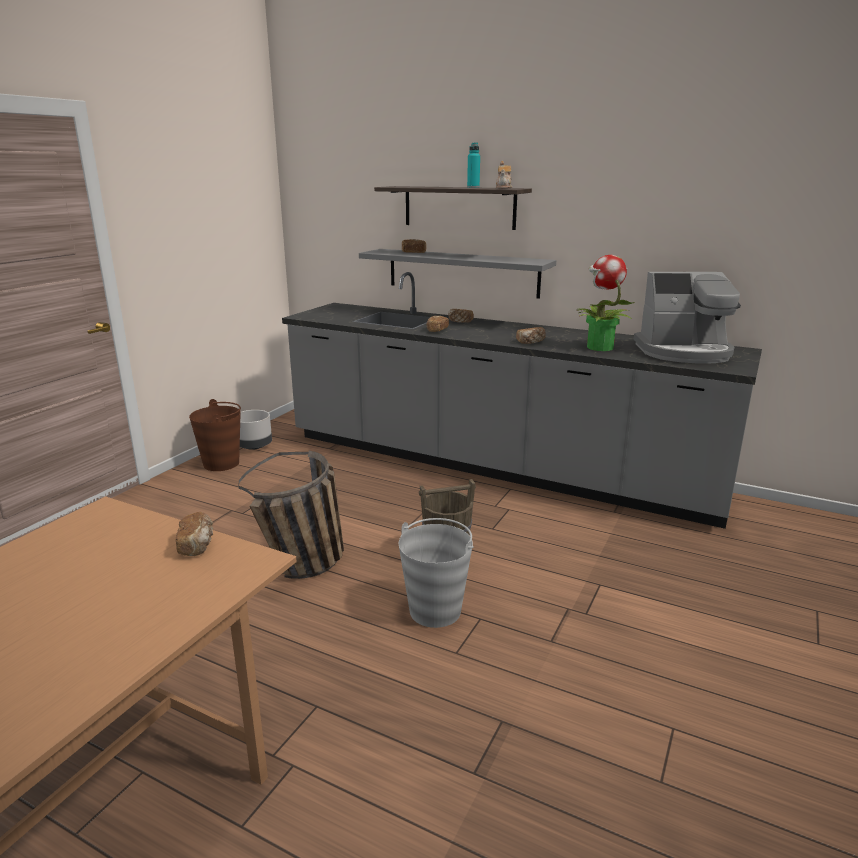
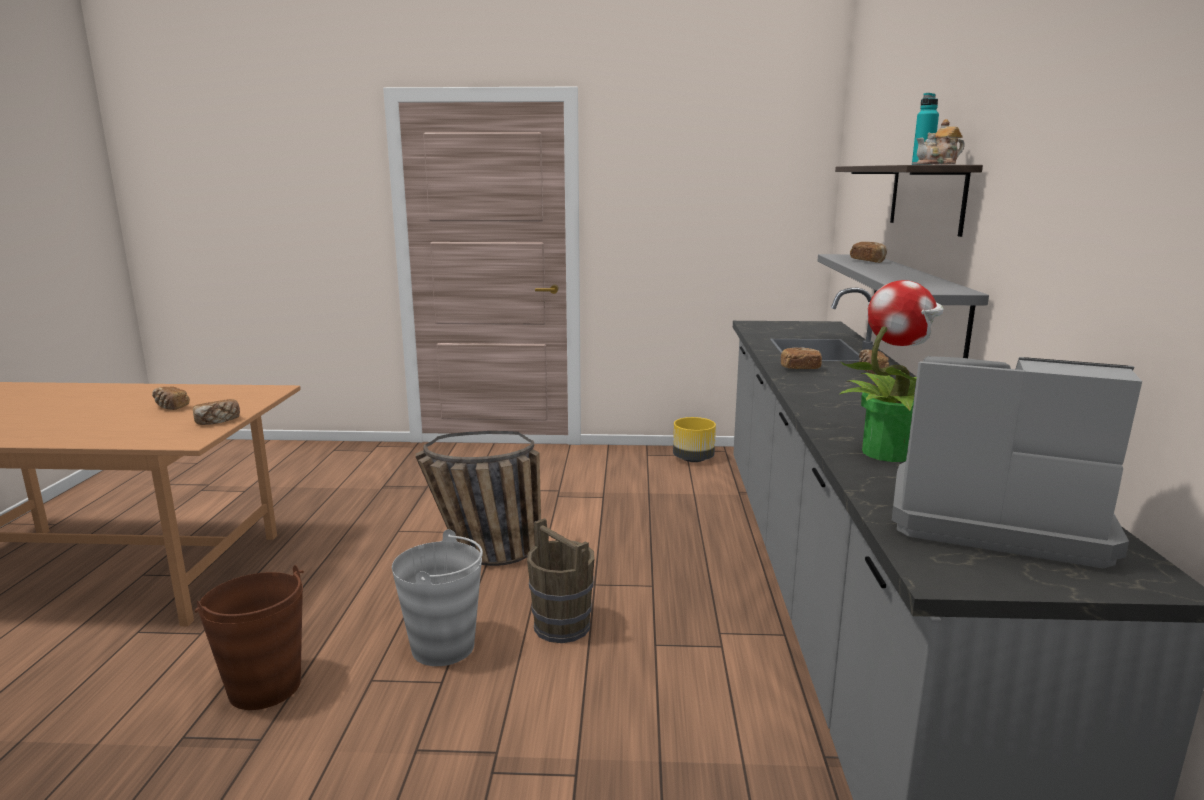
camera: 65 degrees right, 5 degrees down
(222, 463) = (640, 458): brown bucket -> brown bucket (265, 688)
(254, 446) = (693, 459): grey planter -> yellow planter
(531, 342) = (834, 413): bread -> bread (171, 407)
(684, 352) = (991, 517): coffee machine -> coffee machine turned 135 degrees clockwise

